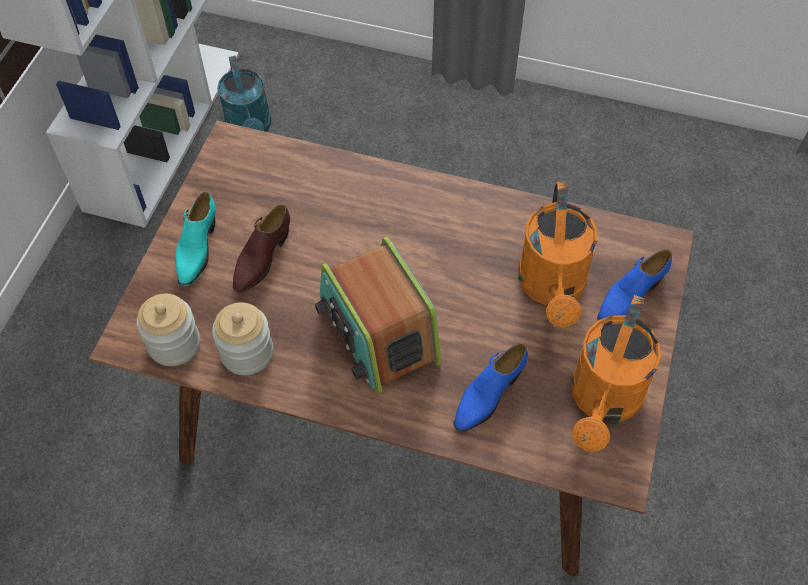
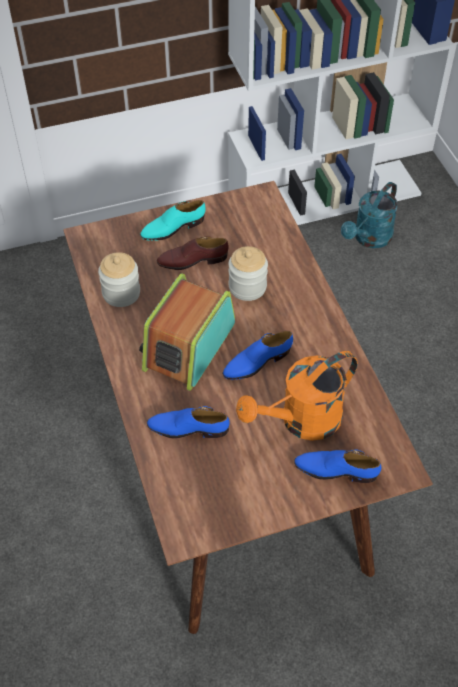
camera: 55 degrees right, 5 degrees down
(174, 344) = (100, 258): jar -> jar (247, 287)
(450, 282) = (256, 362): none -> blue shoe
(603, 402) = (234, 497): orange watering can -> none

